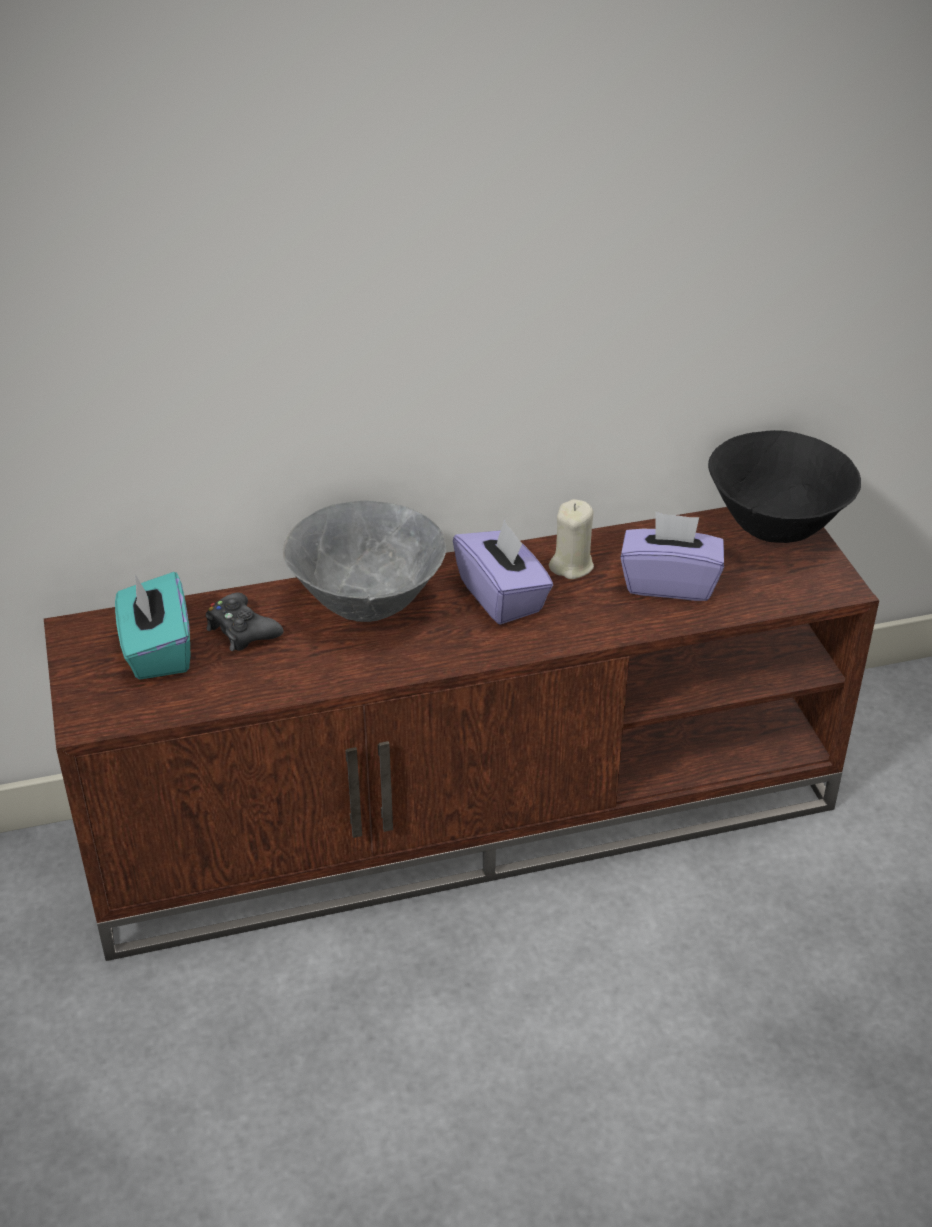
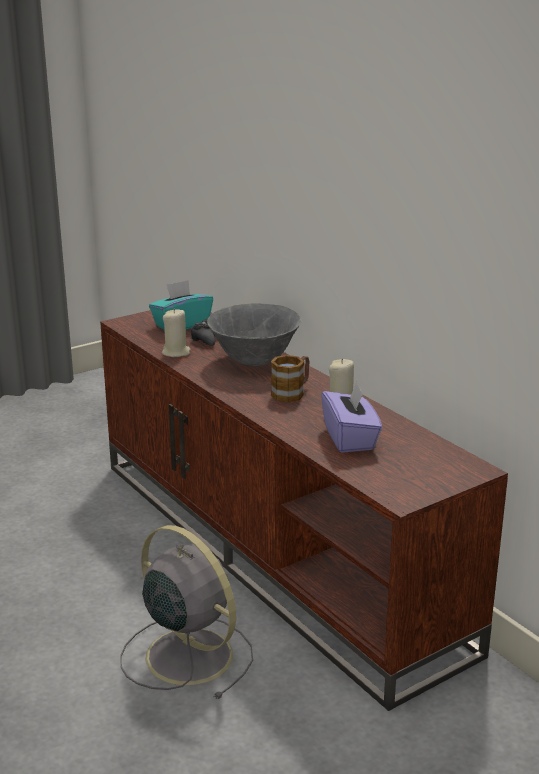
camera: 70 degrees right, 15 degrees down
(277, 680) = (176, 352): none -> beige candle
(502, 596) = (292, 392): purple tissue box -> mug
(671, 971) = (186, 654): none -> grey fan
(776, 530) = (450, 468): black bowl -> none

